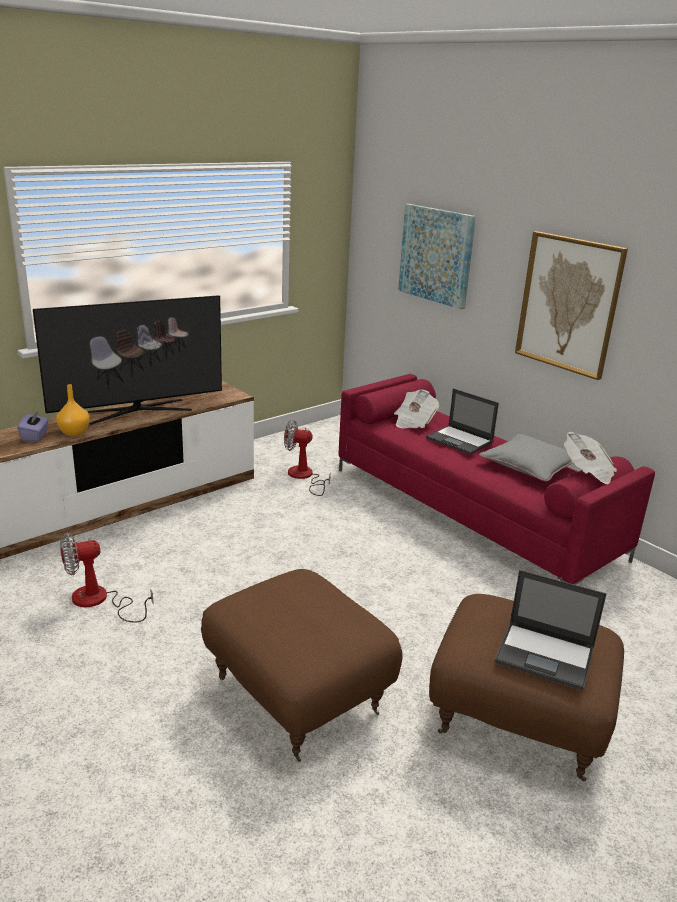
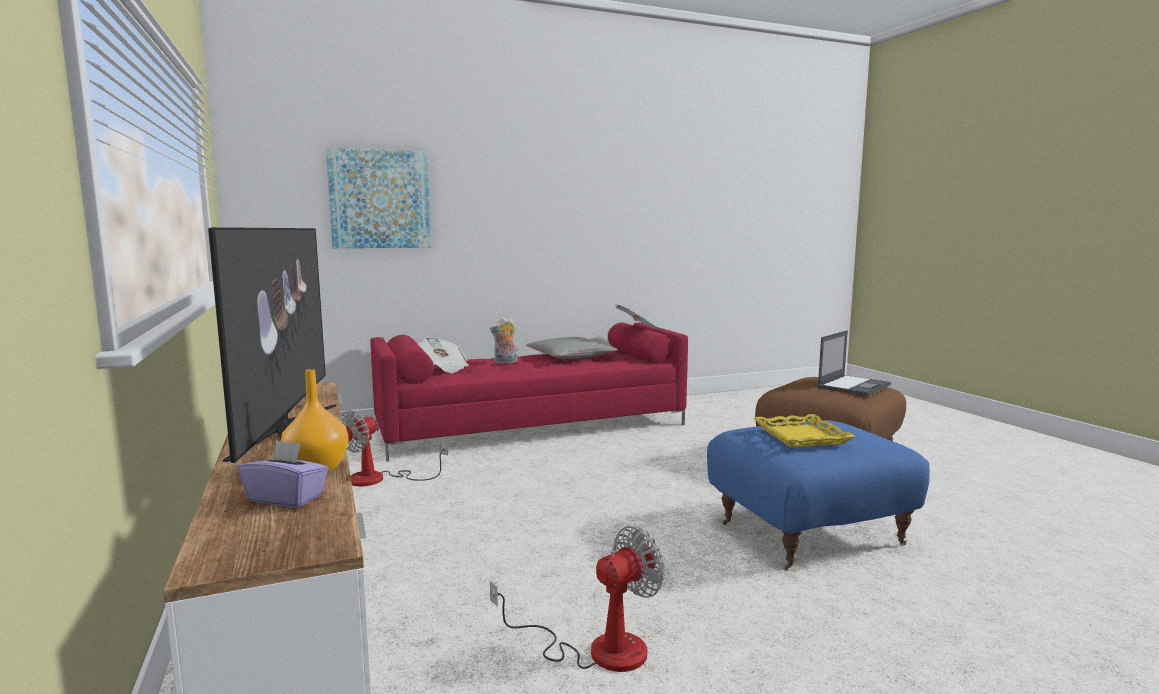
camera: 70 degrees left, 15 degrees down
(99, 601) = (597, 649): fan -> fan turned 120 degrees counterclockwise
(289, 605) = (802, 436): none -> yellow tray
(300, 694) = (808, 532): brown ottoman -> blue ottoman
(460, 440) = (505, 362): laptop -> plush toy
(568, 304) = (542, 216): picture -> none

